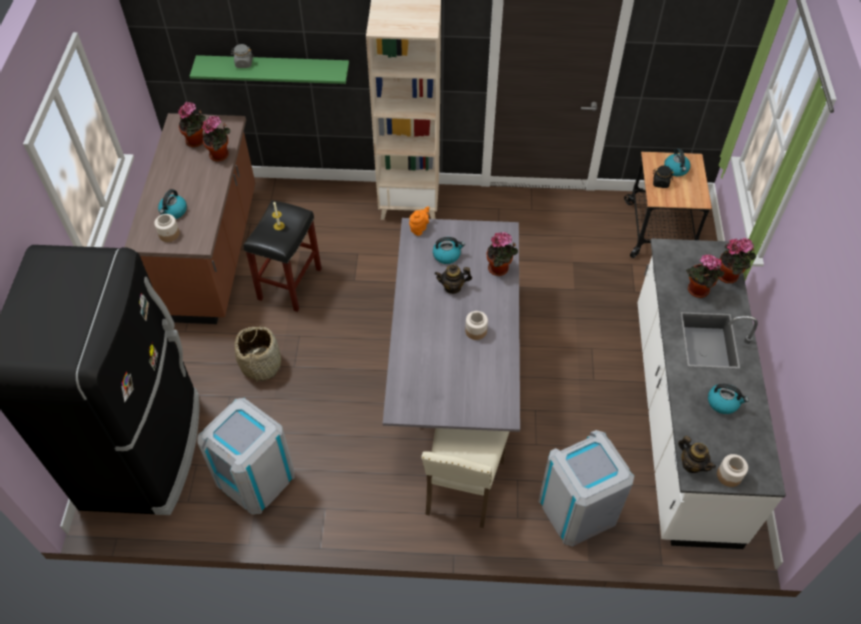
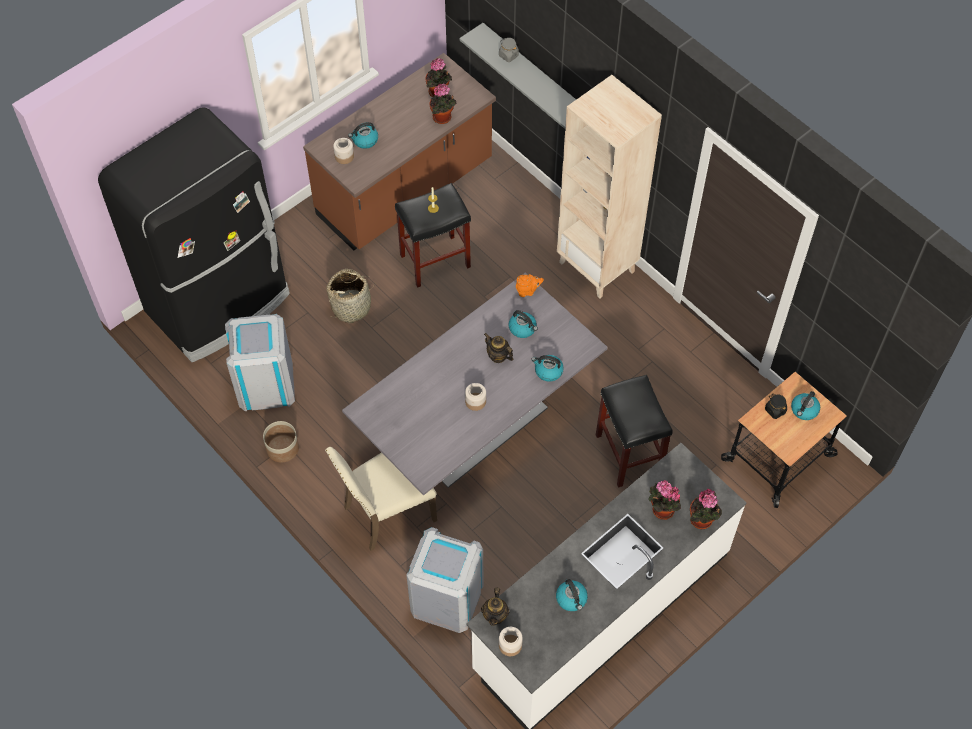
camera: 45 degrees right, 5 degrees up
(274, 69) = (534, 75): green shelf -> grey shelf
(325, 514) = (282, 448): none -> planter
(500, 269) = (548, 371): potted plant -> kettle
(574, 303) = (629, 454): none -> black stool

